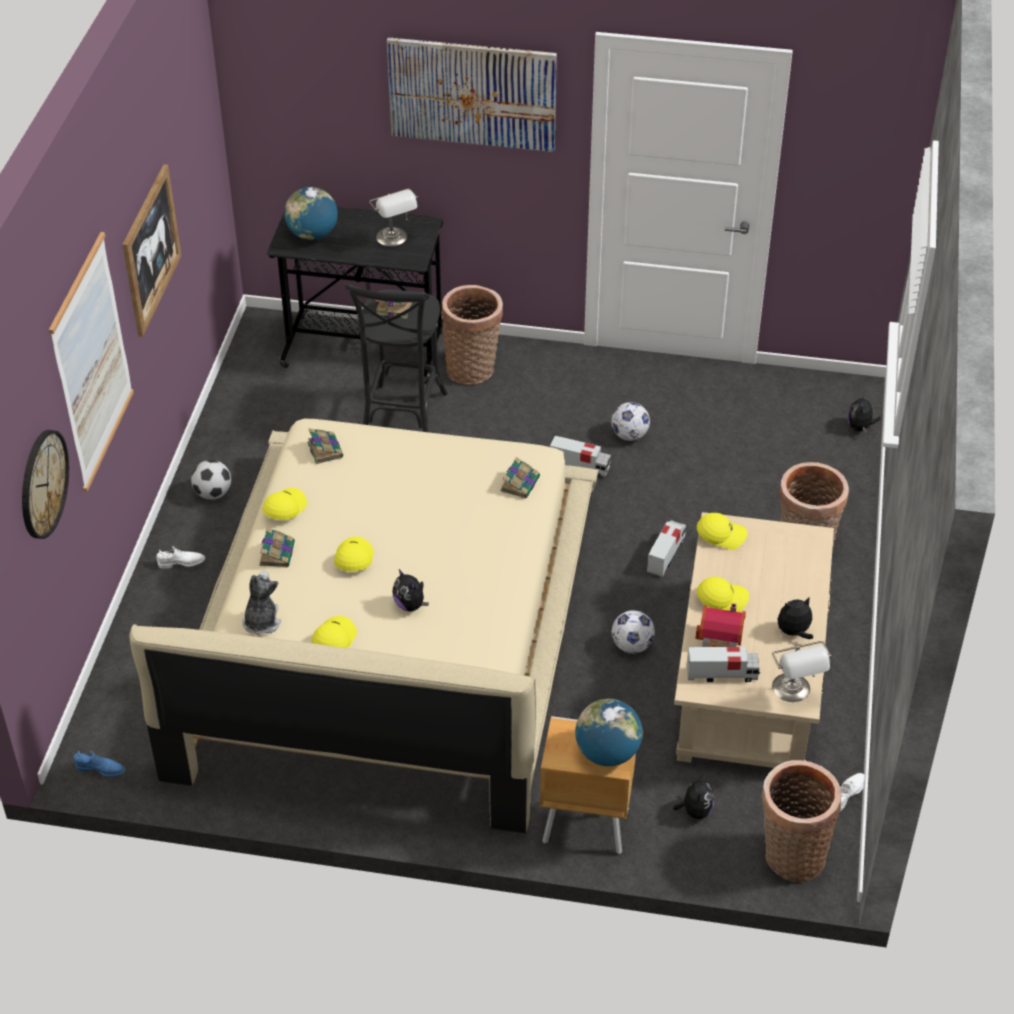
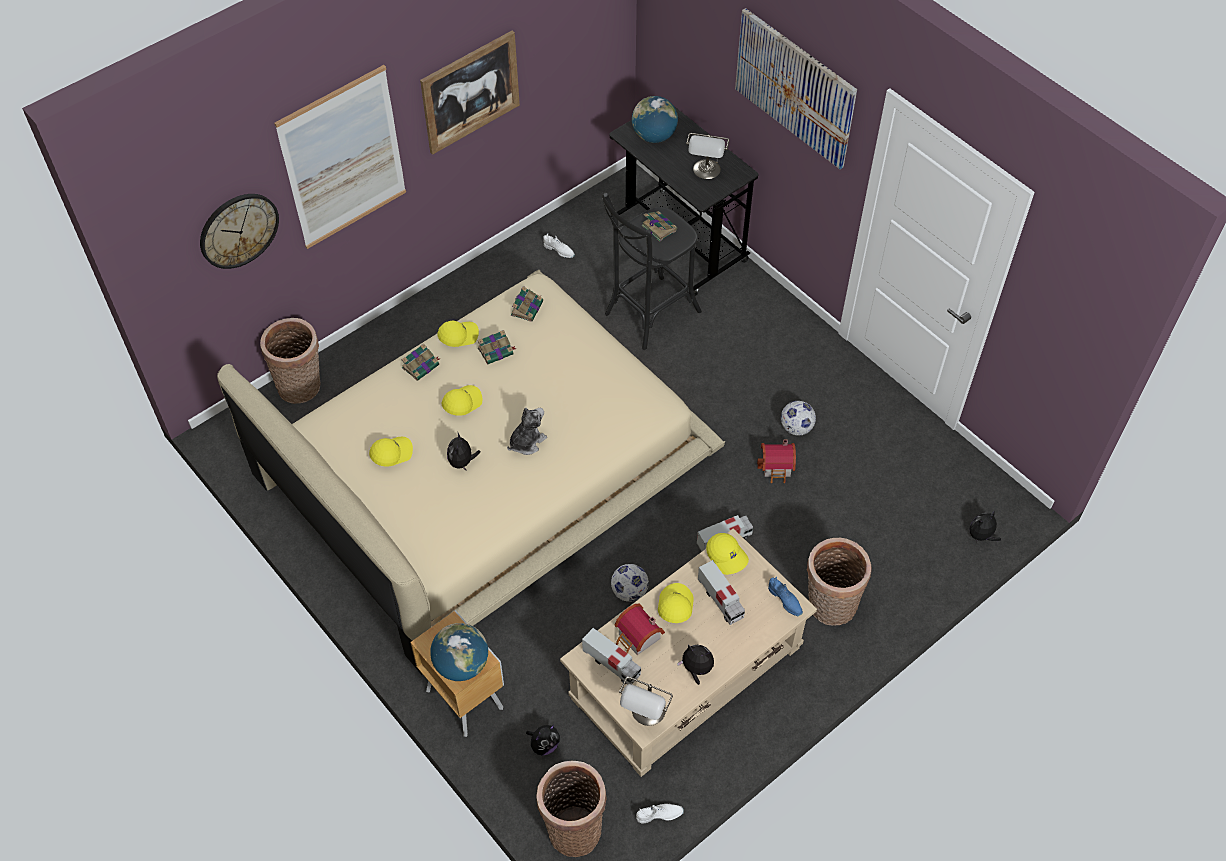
camera: 40 degrees right, 10 degrees up
(101, 769) = (230, 442): blue shoe -> blue shoe (785, 600)
(181, 563) = (410, 330): white shoe -> white shoe (559, 250)
(213, 493) = (476, 292): football -> none
(261, 621) = (363, 409): plush toy -> plush toy (526, 442)
(473, 368) = (738, 303): basket -> basket (302, 387)
(520, 483) = (627, 419): book -> book (496, 351)
(580, 466) = (735, 429): toy truck -> toy truck (720, 600)
(648, 474) = (777, 468): none -> toy house
(722, 598) = (674, 606): yellow cap -> yellow cap turned 120 degrees counterclockwise

